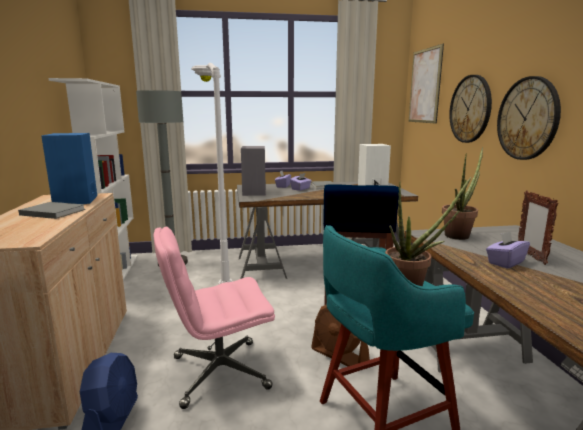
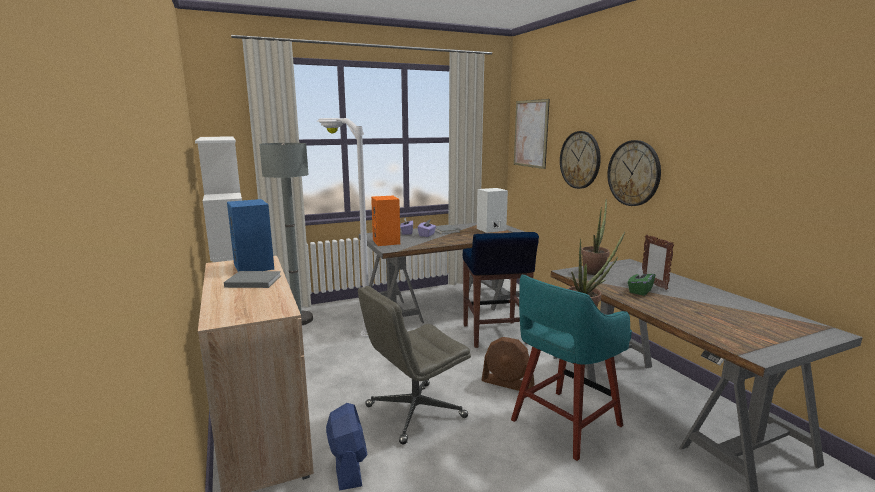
camera: 15 degrees left, 0 degrees up
(218, 373) = (414, 412): pink office chair -> grey office chair
(254, 193) = (387, 242): grey speaker -> orange speaker
(505, 262) = (640, 291): purple tissue box -> green tissue box

